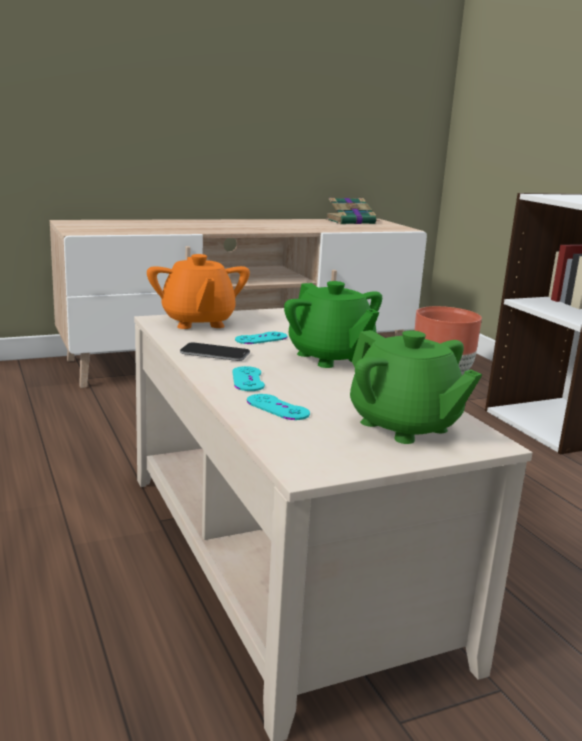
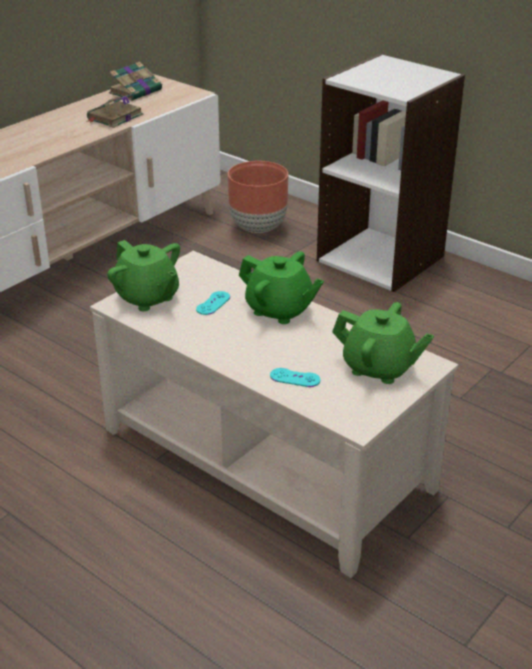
camera: 25 degrees left, 15 degrees up
(198, 322) = (147, 298): orange teapot -> green teapot
(215, 353) = (200, 334): phone -> none
(248, 379) = (250, 355): turquoise game controller -> none
(311, 227) = (114, 117): none -> book

